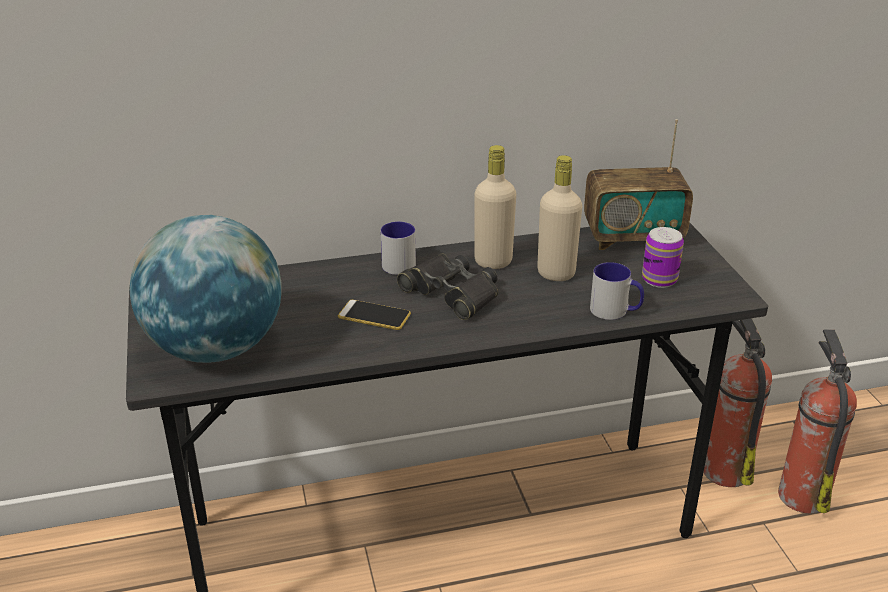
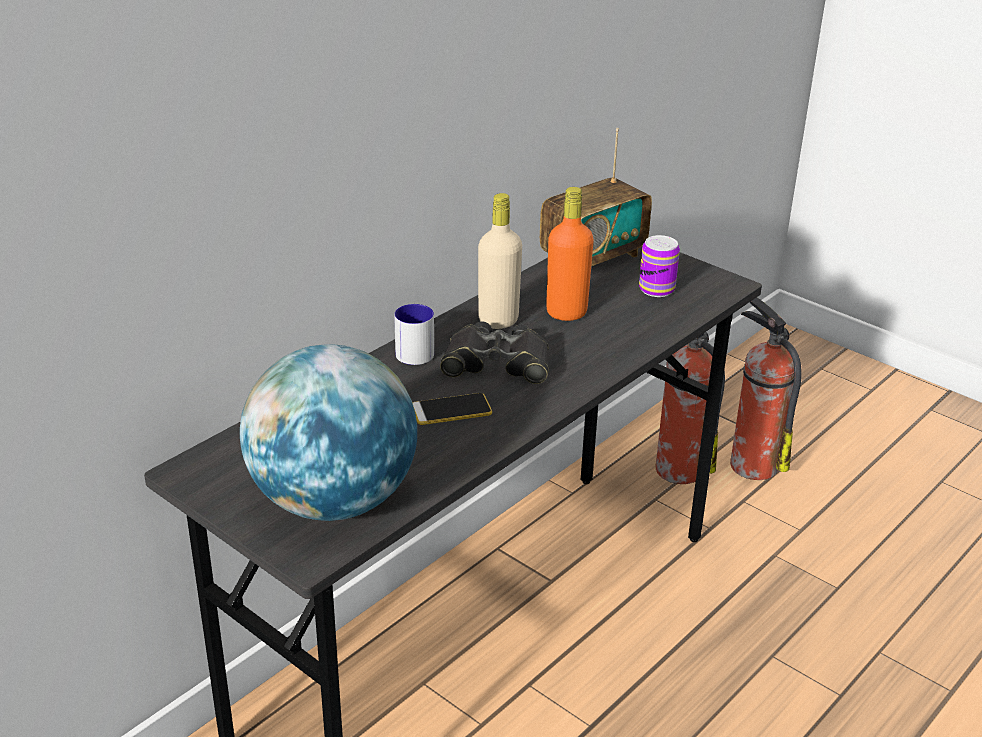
camera: 35 degrees left, 0 degrees up
(556, 273) = (566, 313): beige bottle -> orange bottle
(615, 311) = (654, 329): mug -> none

